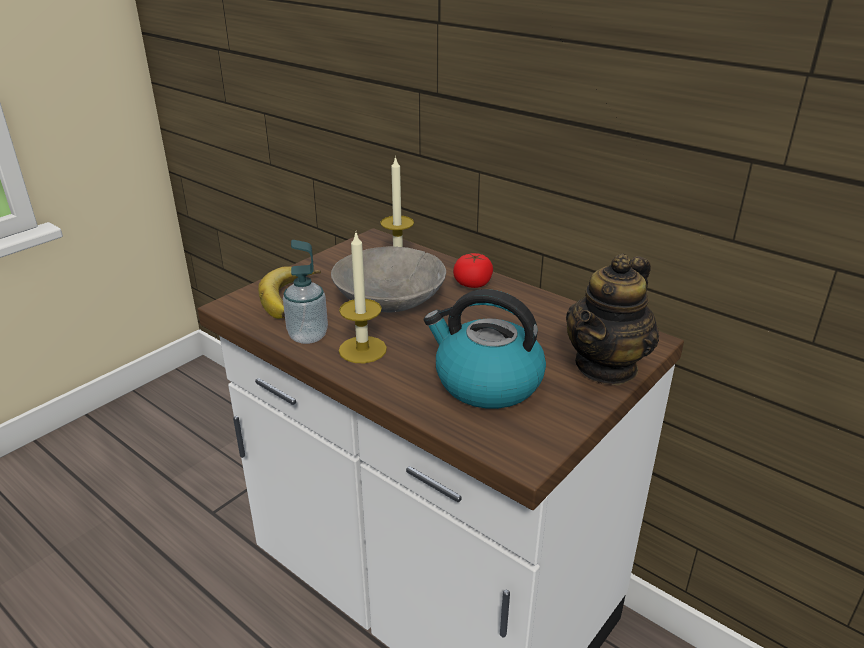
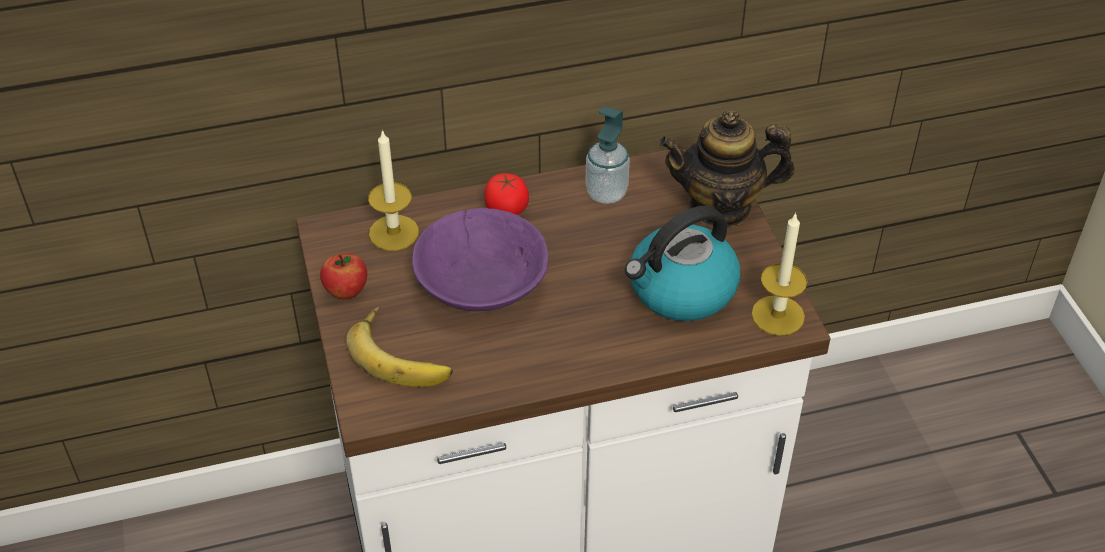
camera: 55 degrees left, 15 degrees up
(308, 336) = (494, 374): soap dispenser -> soap dispenser (606, 193)
(328, 262) = (346, 291): none -> apple
(362, 349) = (556, 345): candle -> candle (777, 315)
(389, 300) = (481, 284): grey bowl -> purple bowl
(607, 366) = (721, 207): teapot -> teapot turned 105 degrees clockwise

